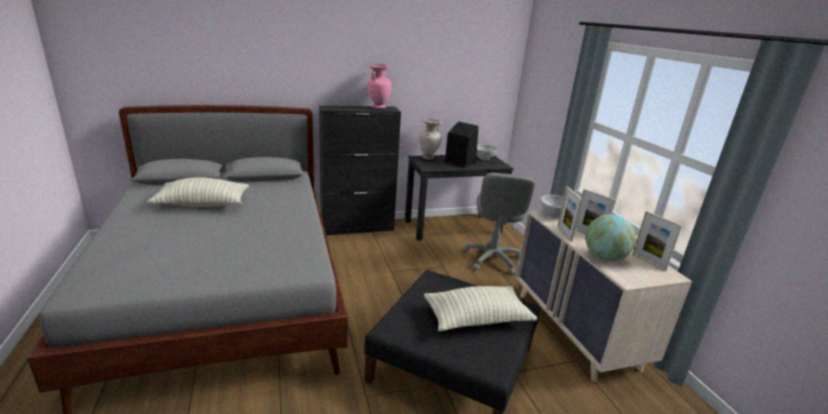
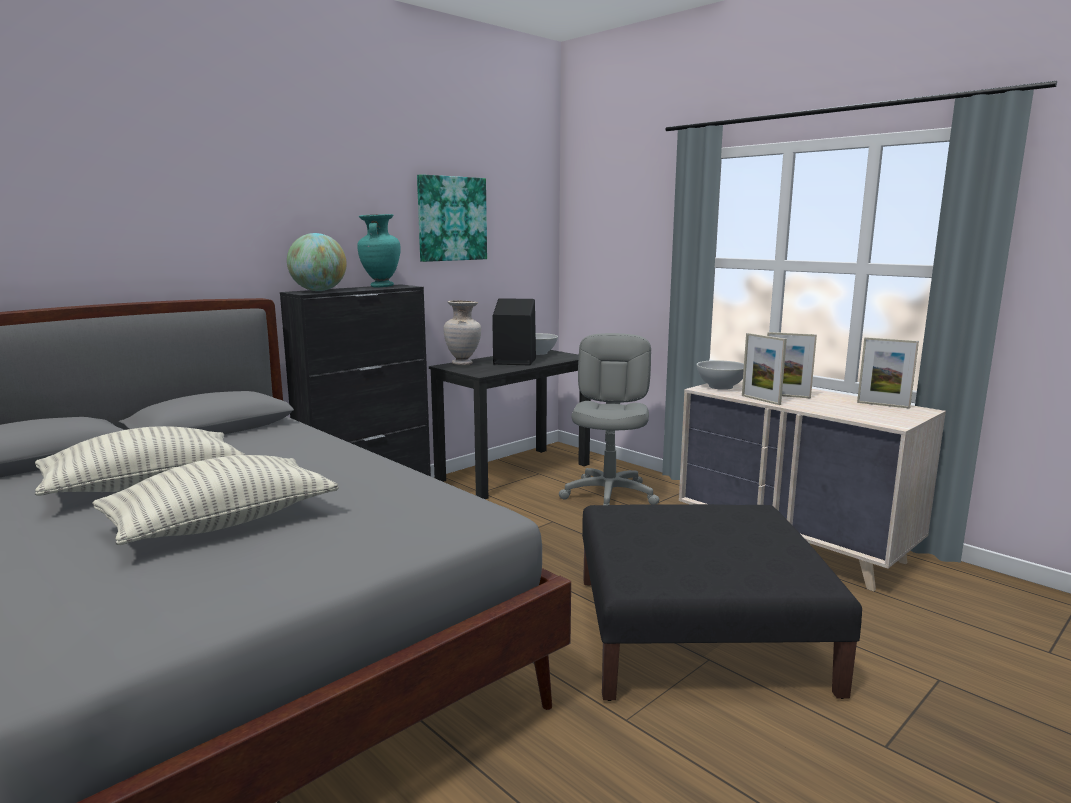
camera: 25 degrees left, 10 degrees down
(378, 107) = (381, 286): pink vase -> turquoise vase
(436, 68) = (451, 219): none -> picture
(477, 319) = (729, 537): pillow -> pillow (222, 523)
(492, 259) = (609, 495): grey office chair -> grey office chair turned 150 degrees counterclockwise
(604, 257) = (837, 410): globe -> globe (319, 291)

